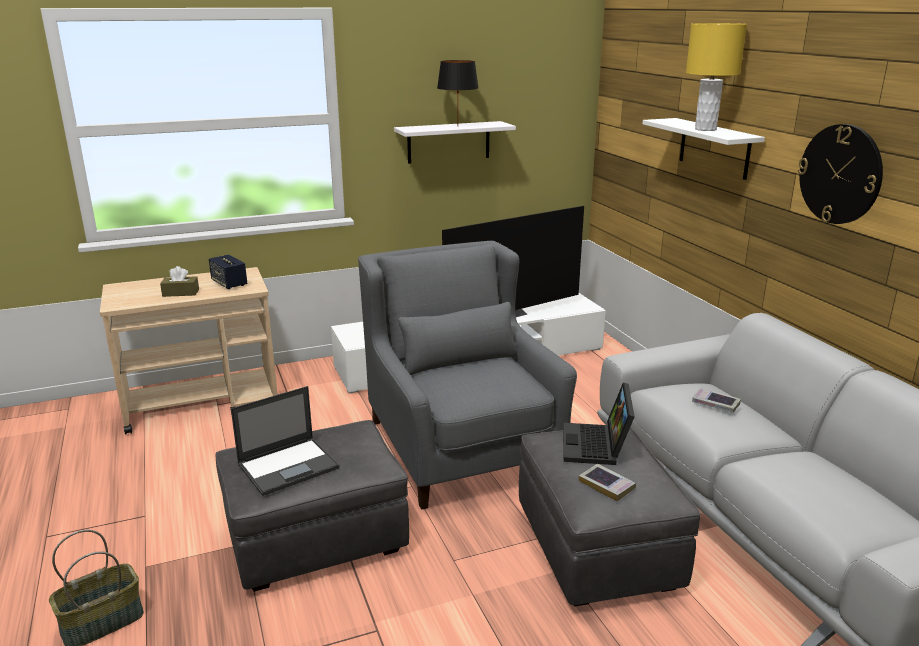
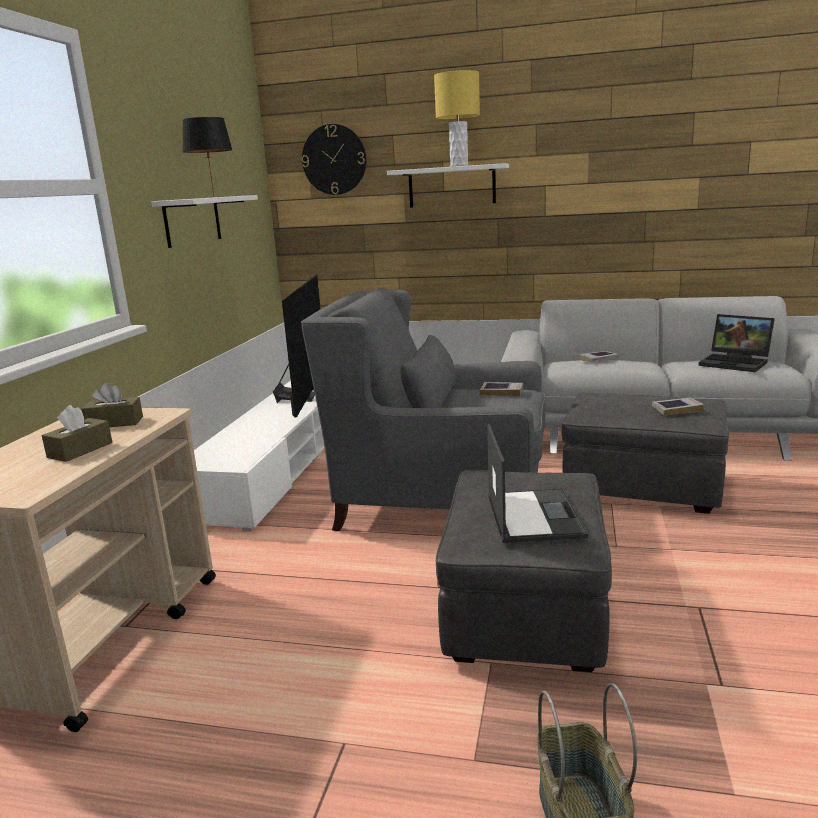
camera: 55 degrees left, 5 degrees down
(229, 283) = (114, 423): speaker -> brown tissue box
(508, 380) = (501, 392): none -> book
(597, 446) = (616, 401): laptop -> laptop (736, 363)
(840, 174) = (590, 174): wall clock -> wall clock (334, 159)

